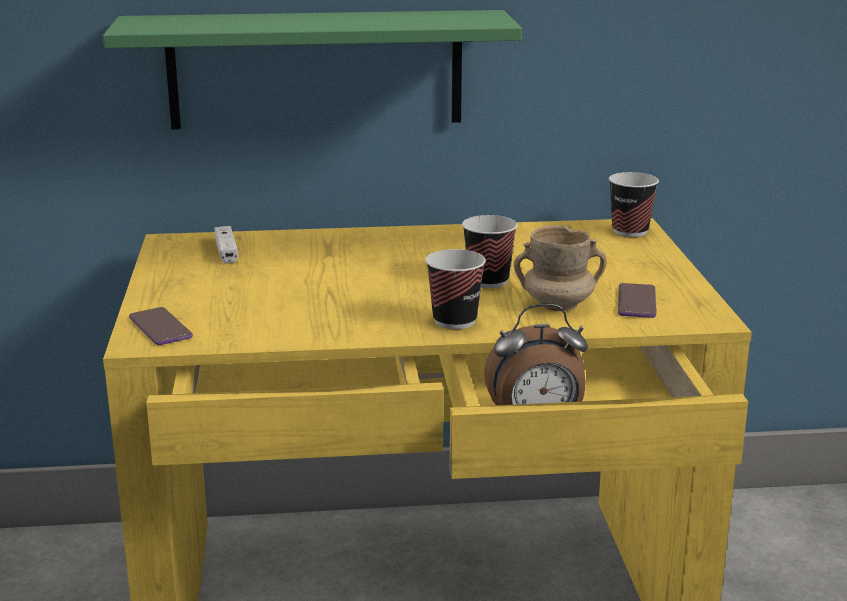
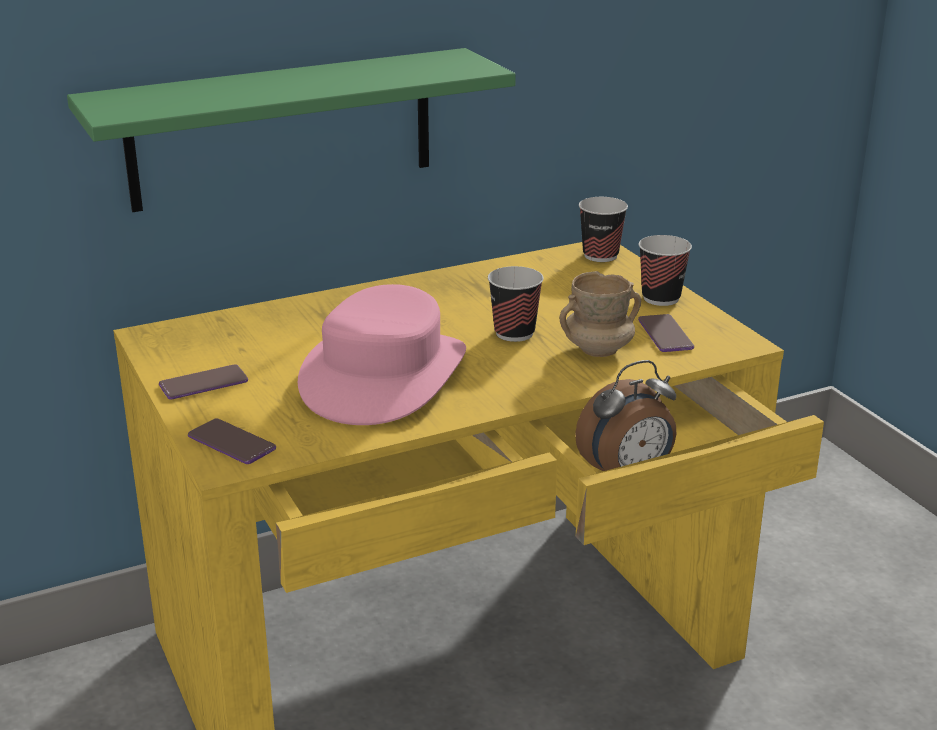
camera: 20 degrees left, 5 degrees up
(179, 281) = (203, 383): none -> phone
(226, 251) = (222, 339): white game controller -> none
(337, 297) = (383, 376): none -> pink hat
(454, 321) = (518, 384): cup -> cup (661, 298)

